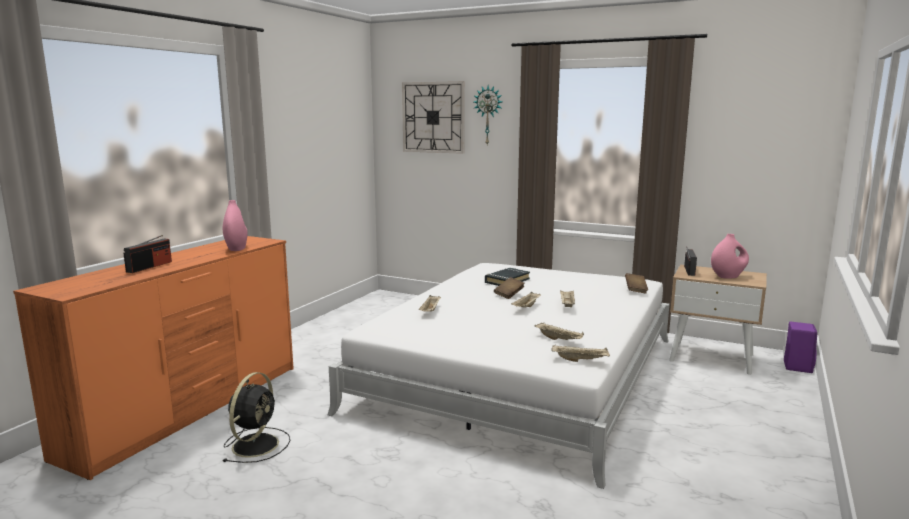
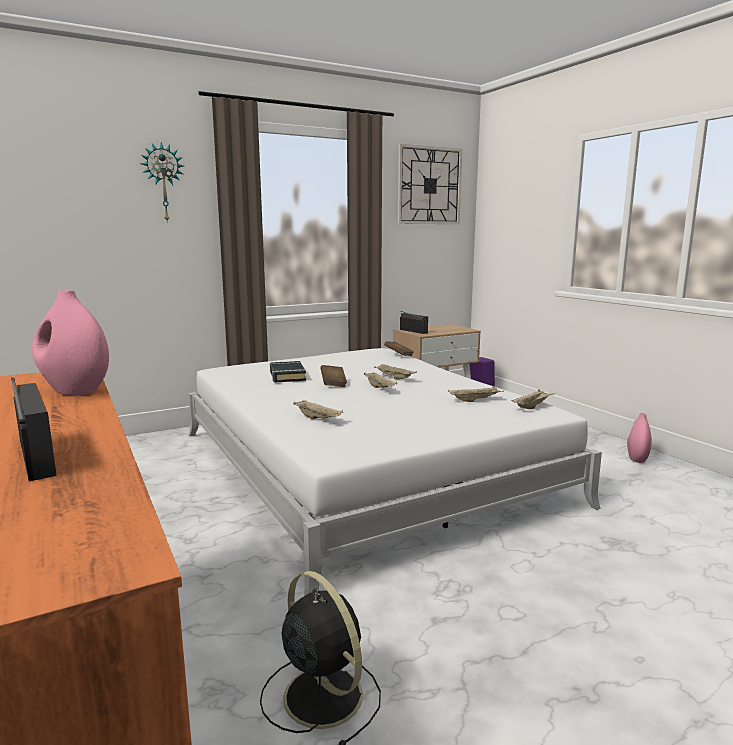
camera: 55 degrees left, 0 degrees up
(433, 117) = (74, 183): wall clock -> wall clock (429, 186)
(728, 276) = (443, 329): pink vase -> pink vase (637, 459)

